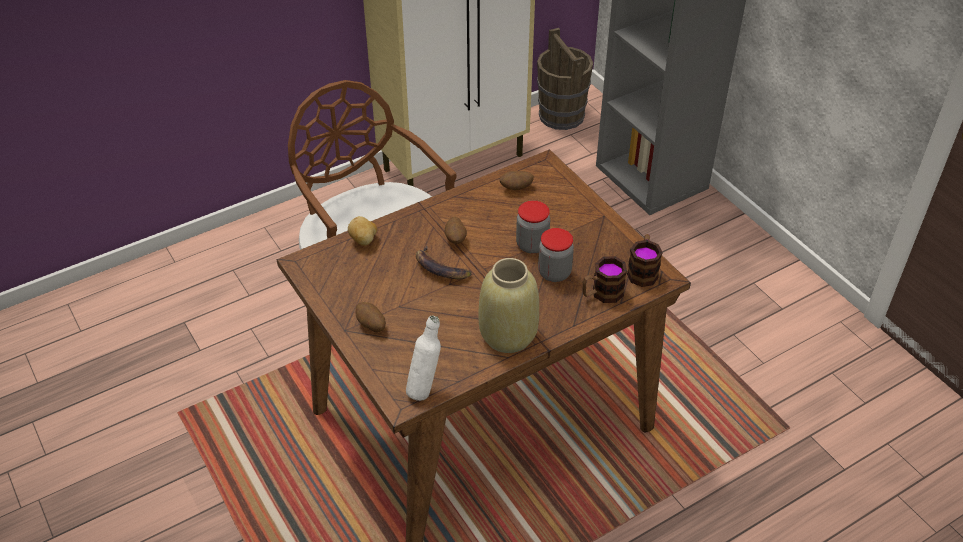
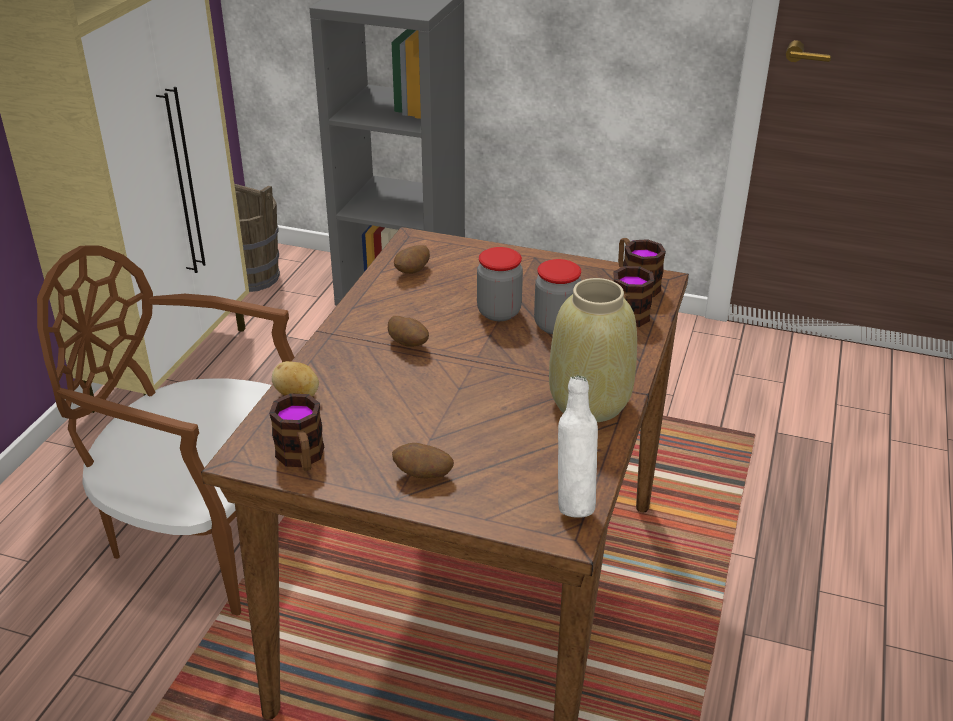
camera: 40 degrees left, 10 degrees down
(326, 279) = (302, 458): none -> mug
(440, 268) = (428, 379): banana -> none

